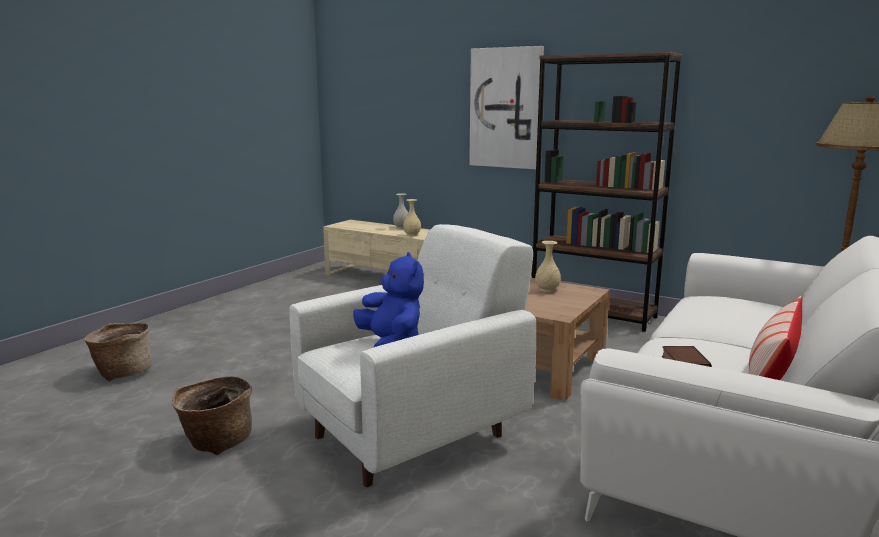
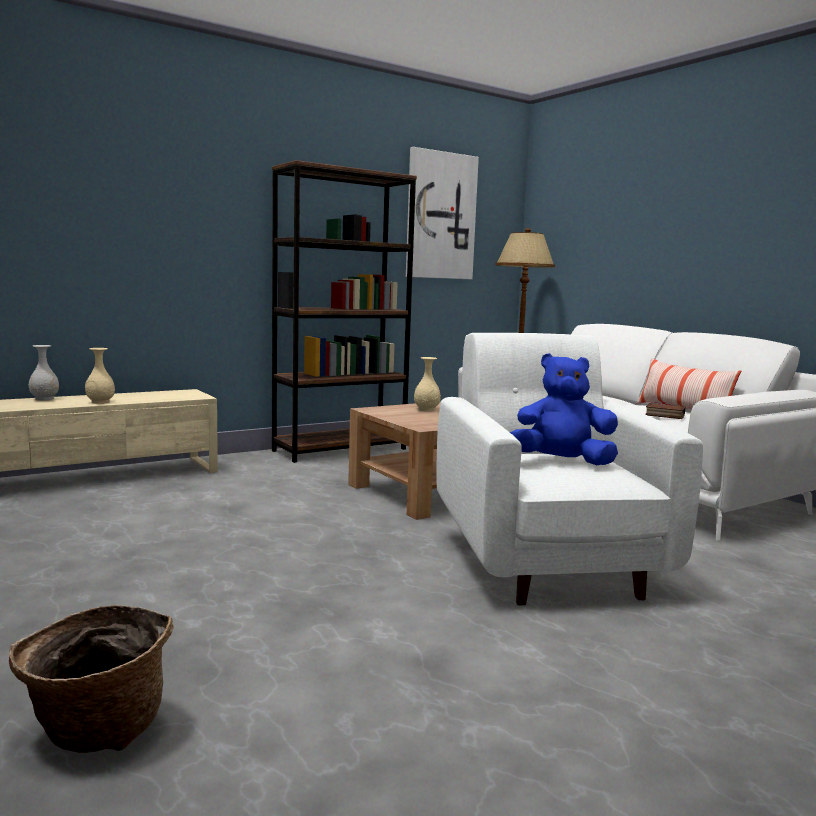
camera: 65 degrees left, 5 degrees down
(216, 442) = (491, 665): basket -> none
(506, 108) = (202, 221): picture -> picture (440, 216)

